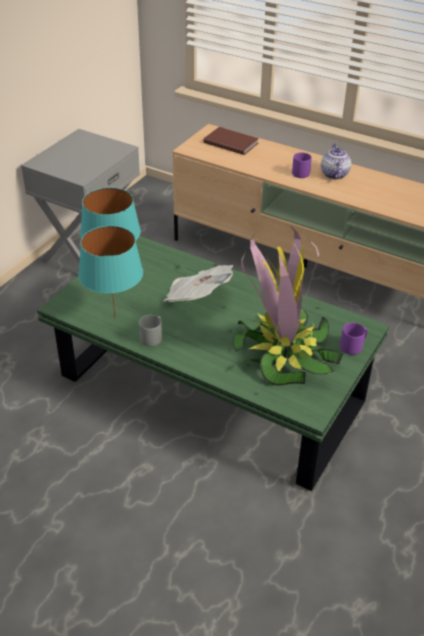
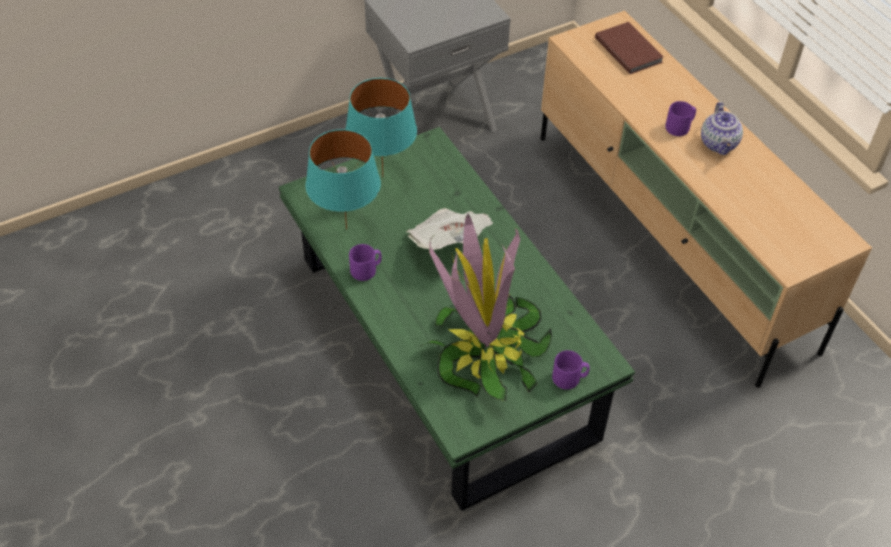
camera: 30 degrees right, 10 degrees up
(152, 338) = (366, 270): grey mug -> purple mug
(334, 174) = (719, 144): teapot -> teapot turned 150 degrees clockwise

